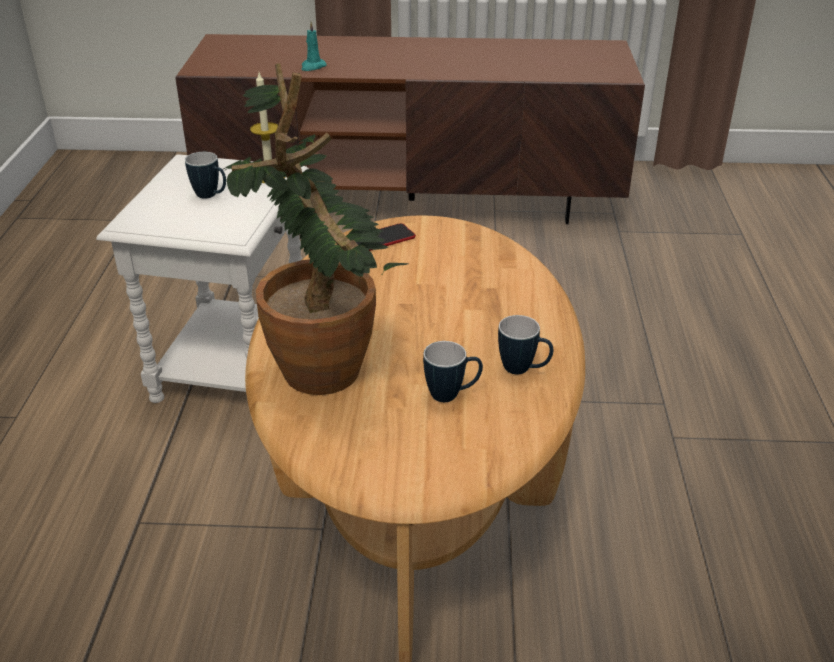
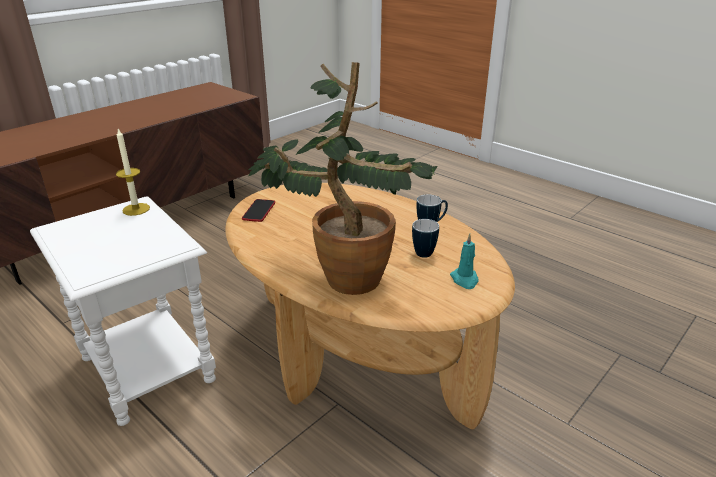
camera: 50 degrees left, 5 degrees down
(211, 196) = (118, 236): mug -> none
(313, 67) = (38, 147): turquoise candle -> turquoise candle (465, 280)

